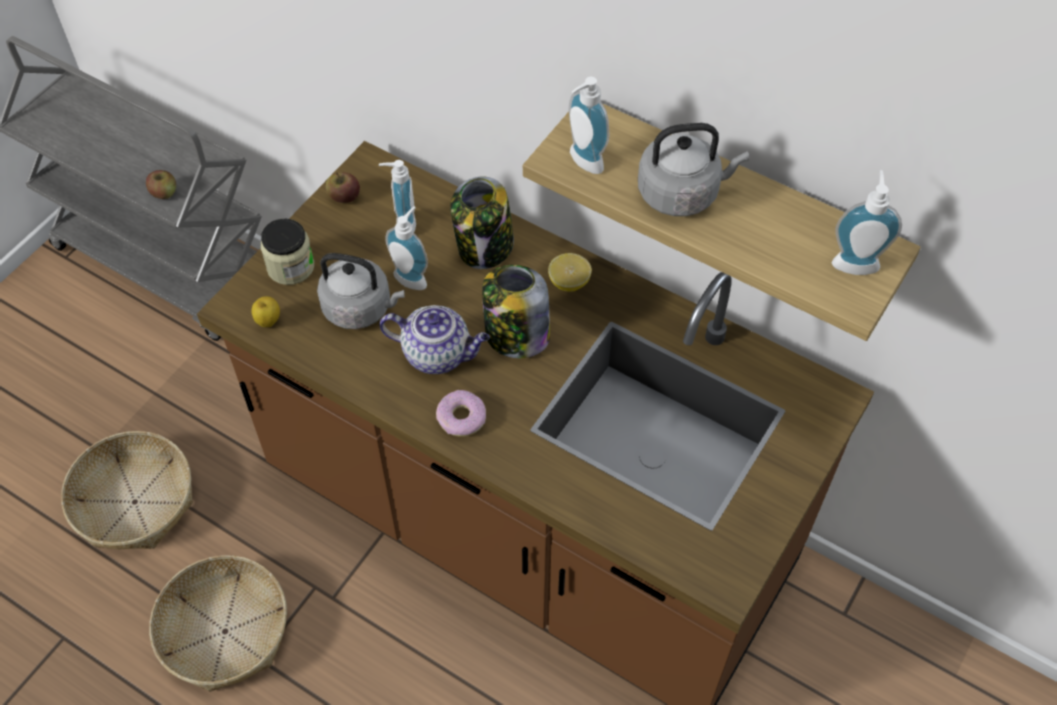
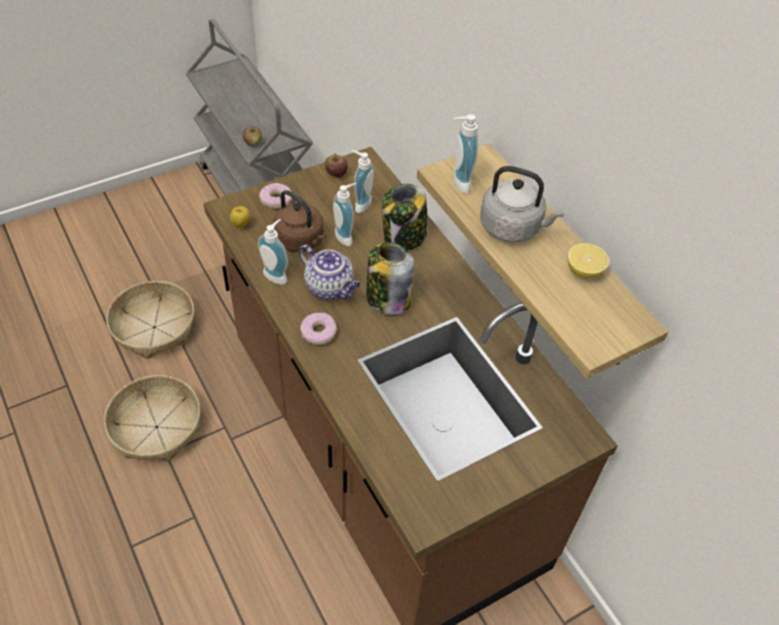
camera: 25 degrees right, 5 degrees down
(291, 267) = (276, 199): jar -> donut
(361, 308) = (301, 241): grey kettle -> brown kettle
(569, 282) = (445, 281): lemon -> lemon (584, 271)
(855, 261) = (610, 320): soap dispenser -> soap dispenser (277, 275)

